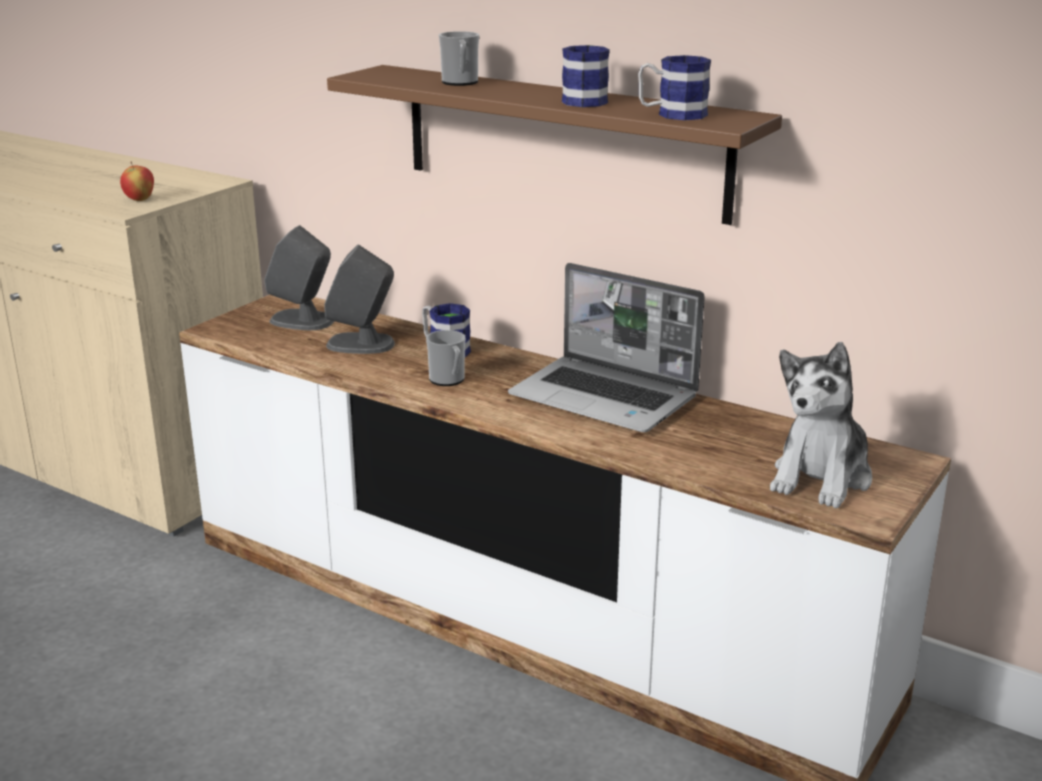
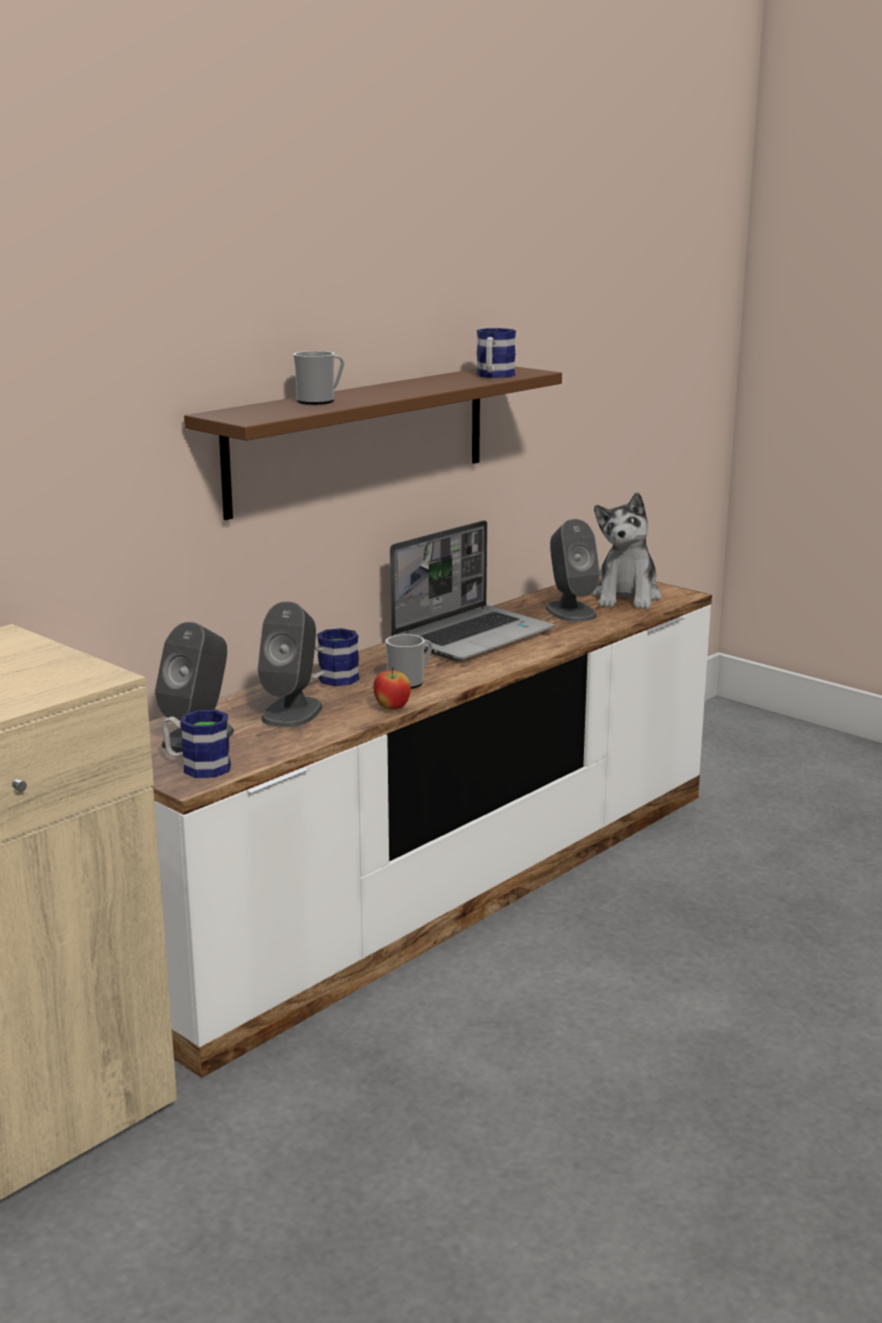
camera: 80 degrees left, 5 degrees down
(139, 200) = (51, 672): apple -> apple (392, 708)
(585, 100) = (424, 385): mug -> mug (197, 767)
(731, 444) = (570, 611): none -> grey speaker
(821, 478) = (627, 597): plush toy -> plush toy turned 60 degrees clockwise

